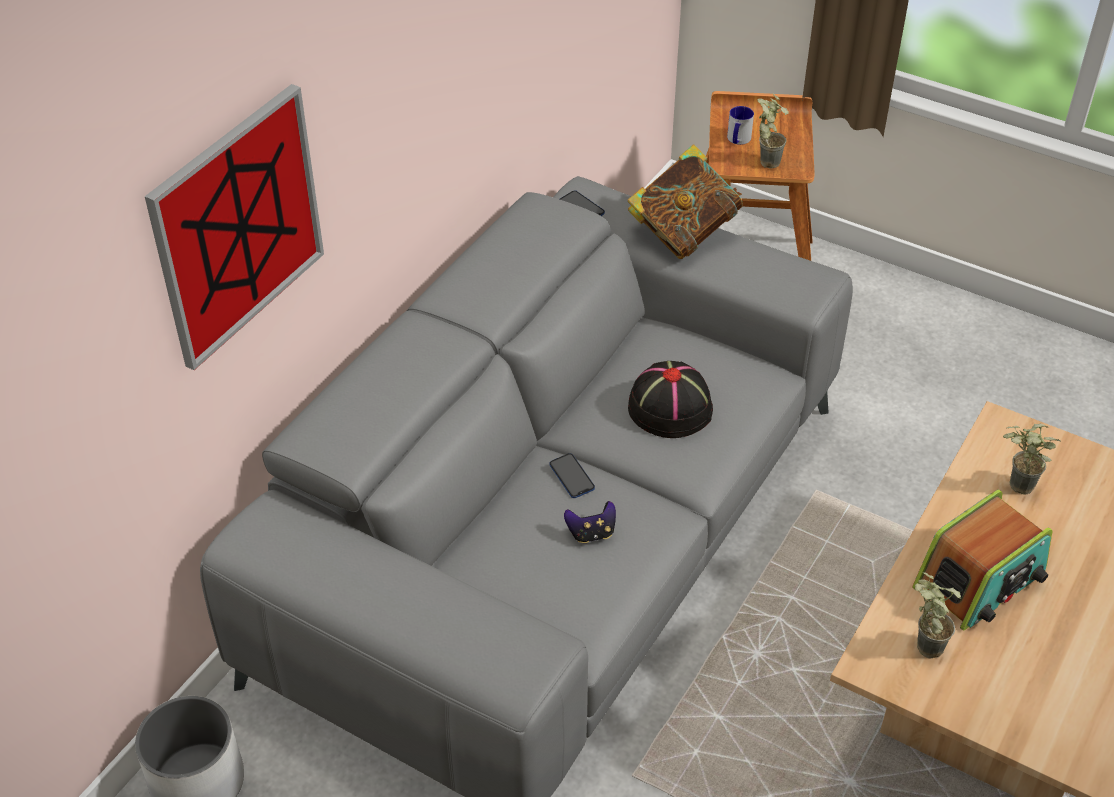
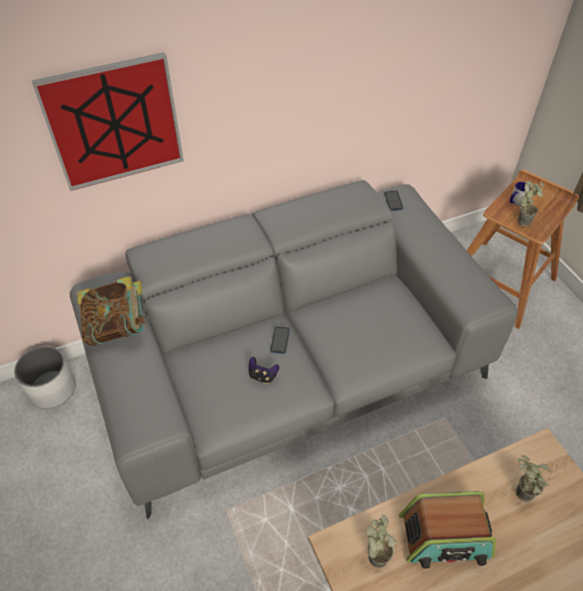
camera: 35 degrees right, 5 degrees up
(670, 407) = (362, 330): black hat -> none
(683, 233) = (436, 239): book -> book (118, 327)

